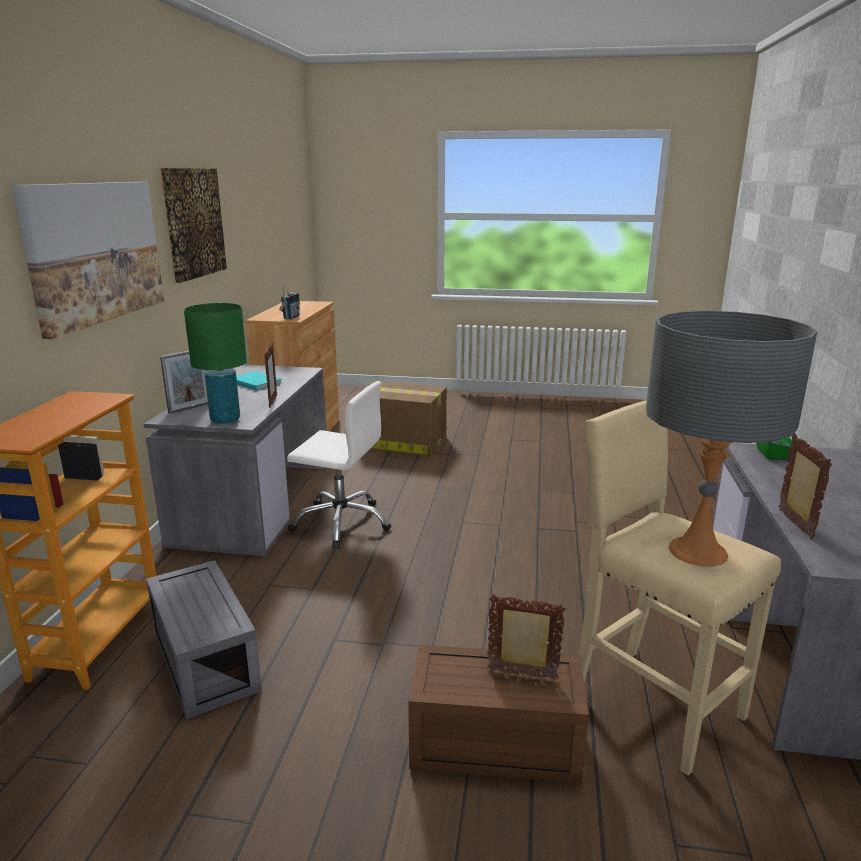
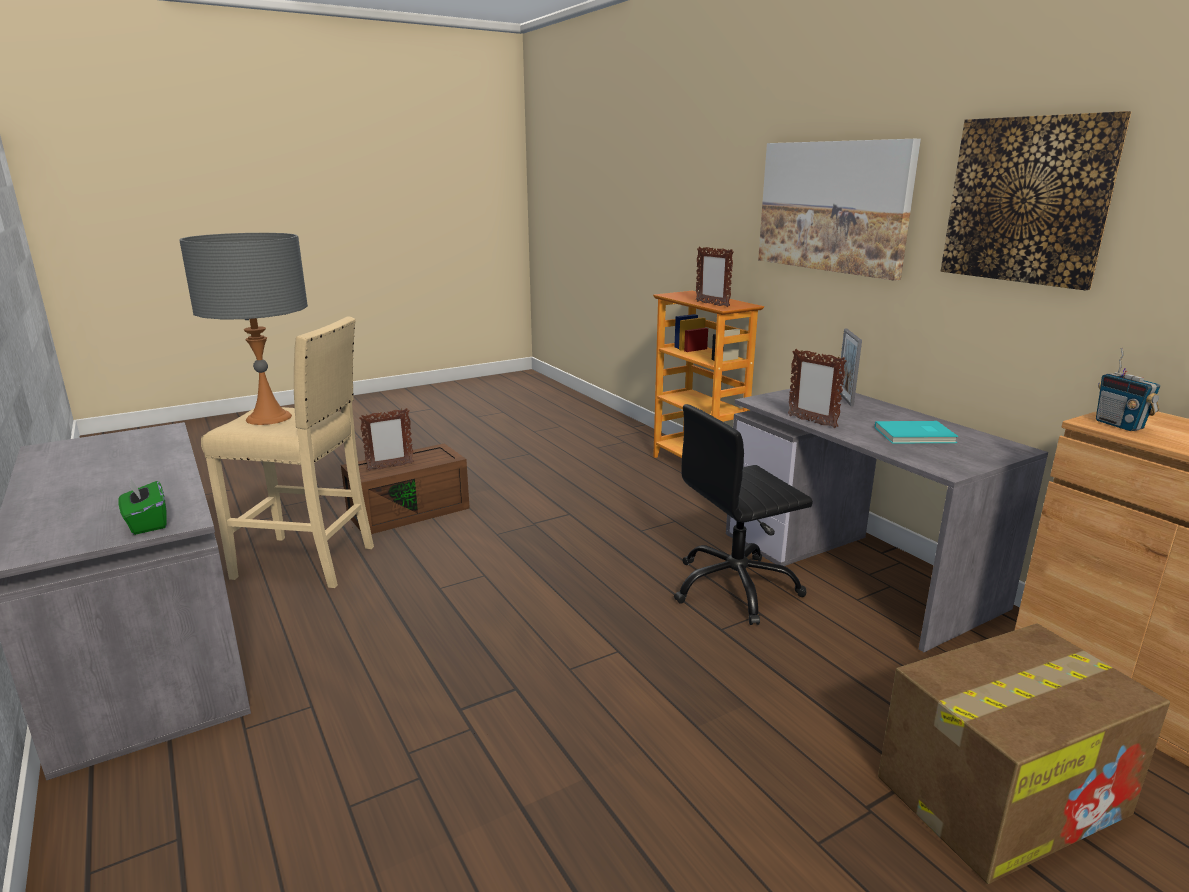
camera: 140 degrees right, 0 degrees up
(203, 661) = (625, 481): grey storage box -> none
(225, 420) = (780, 398): green table lamp -> none
(341, 523) = (735, 588): white office chair -> black office chair
(794, 524) = (176, 448): picture frame -> picture frame (712, 304)

